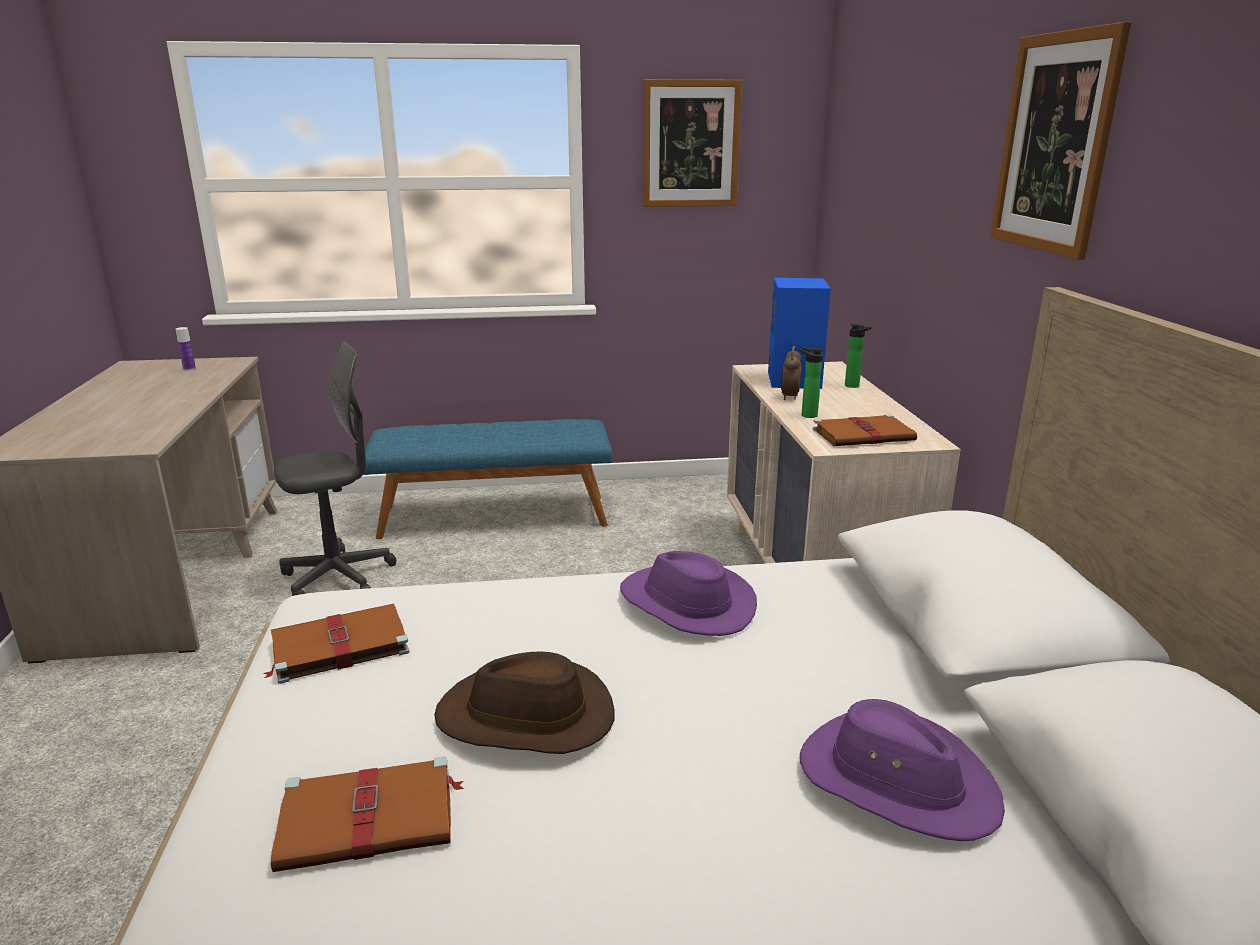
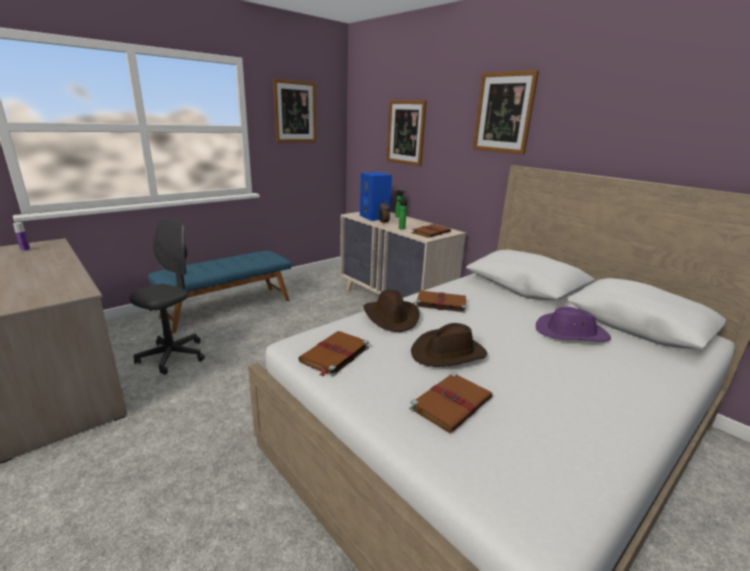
camera: 35 degrees left, 0 degrees up
(541, 606) = (391, 317): none -> brown hat
(685, 604) = (440, 303): purple hat -> brown book
(895, 188) = (406, 132): none -> picture

